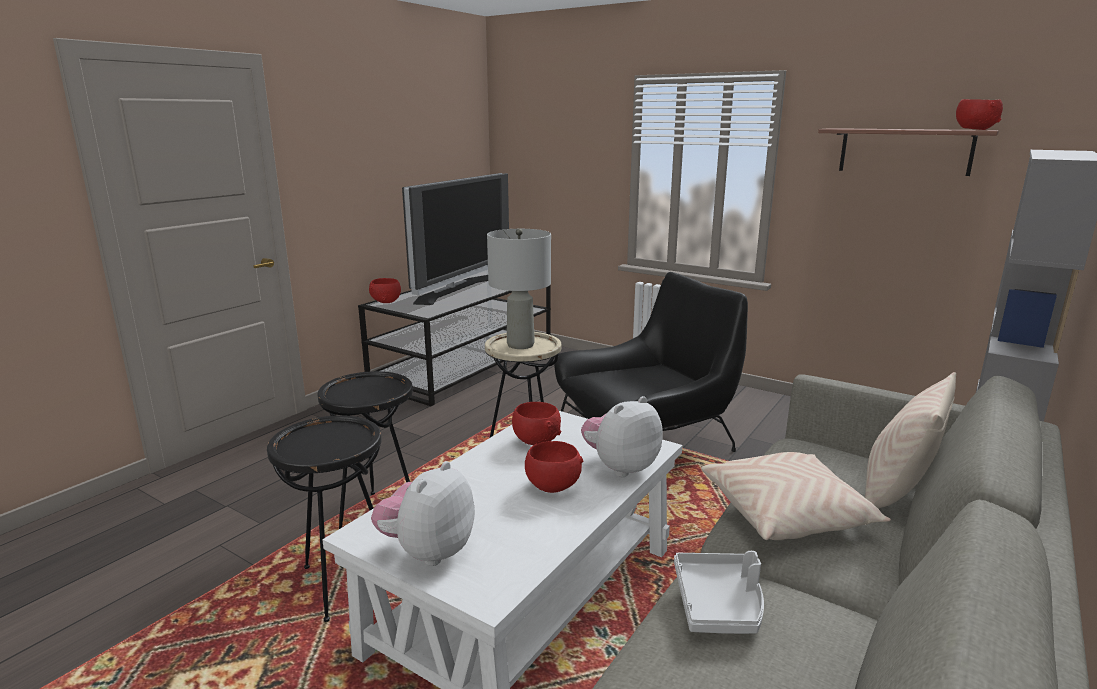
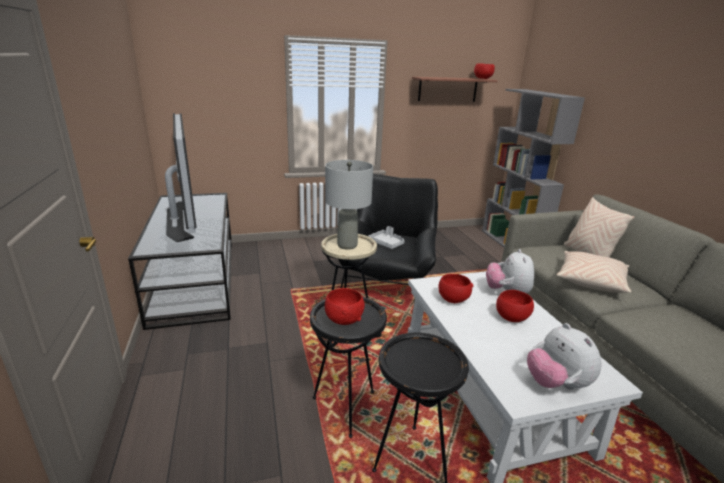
camera: 50 degrees left, 5 degrees up
(386, 301) = (148, 247): red bowl -> red bowl (344, 320)
(719, 603) = (657, 326): grey tray -> grey tray (386, 243)

